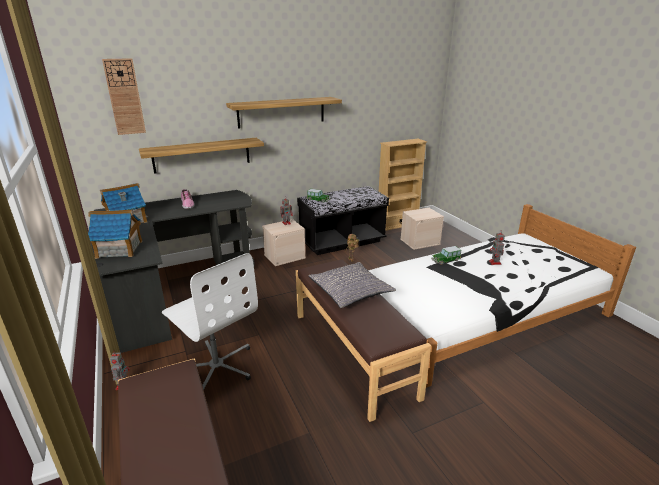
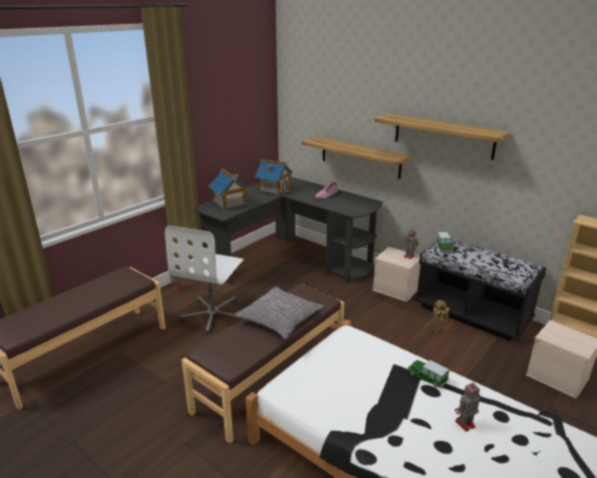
camera: 65 degrees right, 0 degrees up
(124, 97) = (315, 92): wall clock -> none

